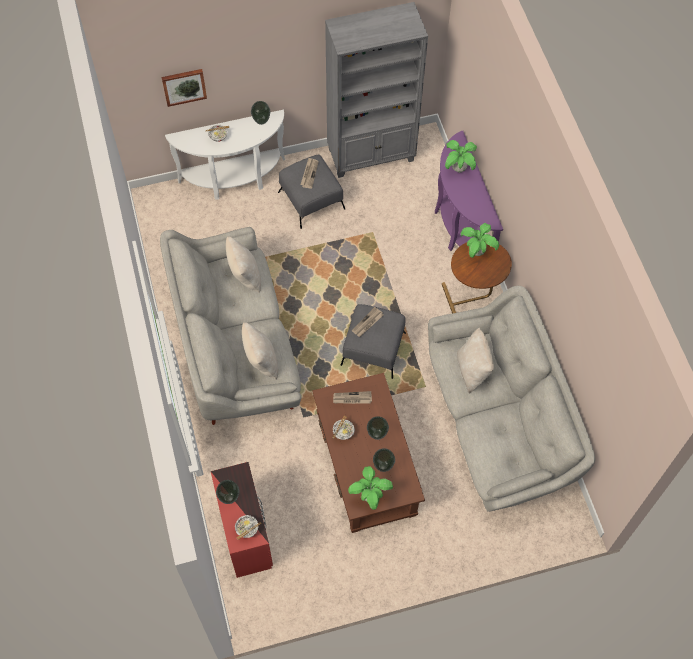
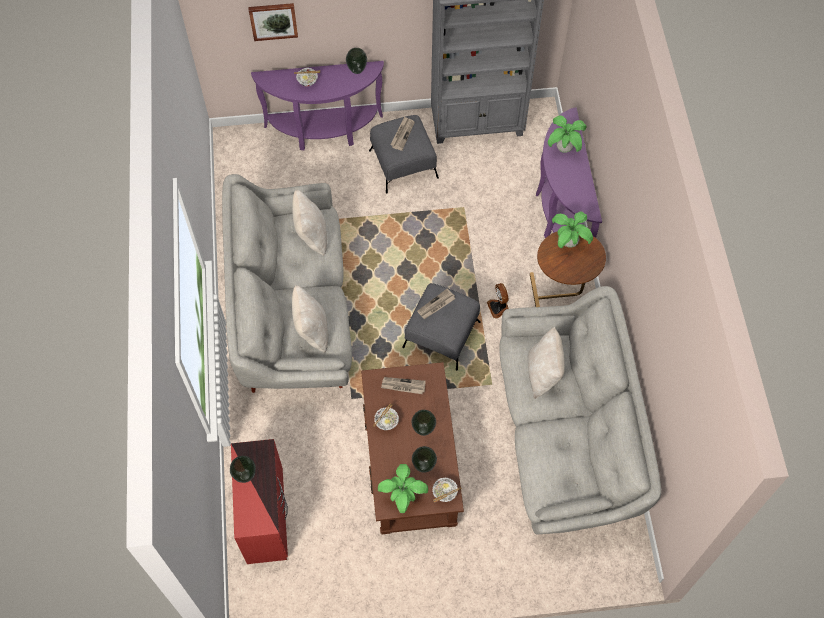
camera: 10 degrees right, 0 degrees up
(234, 180) = (324, 132): white console table -> purple console table
(247, 529) = (258, 514): bowl -> bowl (445, 493)
(419, 317) = (498, 307): none -> fan

